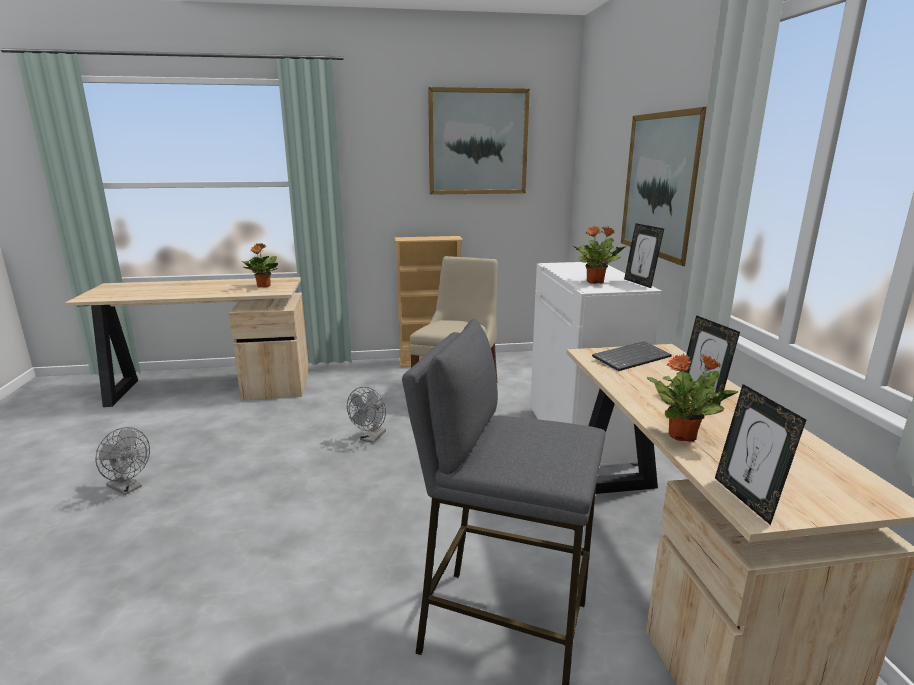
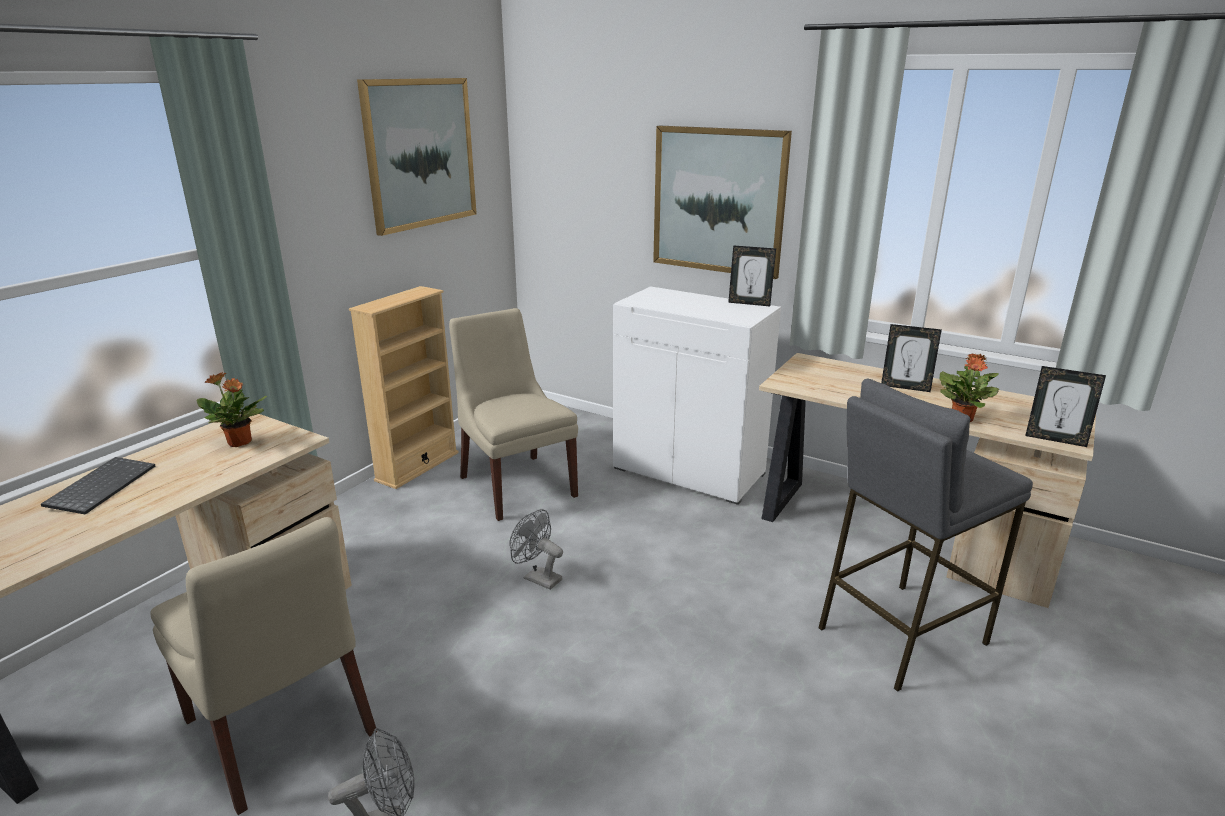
camera: 50 degrees left, 5 degrees up
(178, 433) = (283, 731): none -> beige chair
(371, 438) = (537, 578): grey fan -> grey fan turned 150 degrees clockwise
(595, 282) = (722, 312): potted plant -> none
(631, 357) = (808, 375): keyboard -> keyboard (101, 486)

